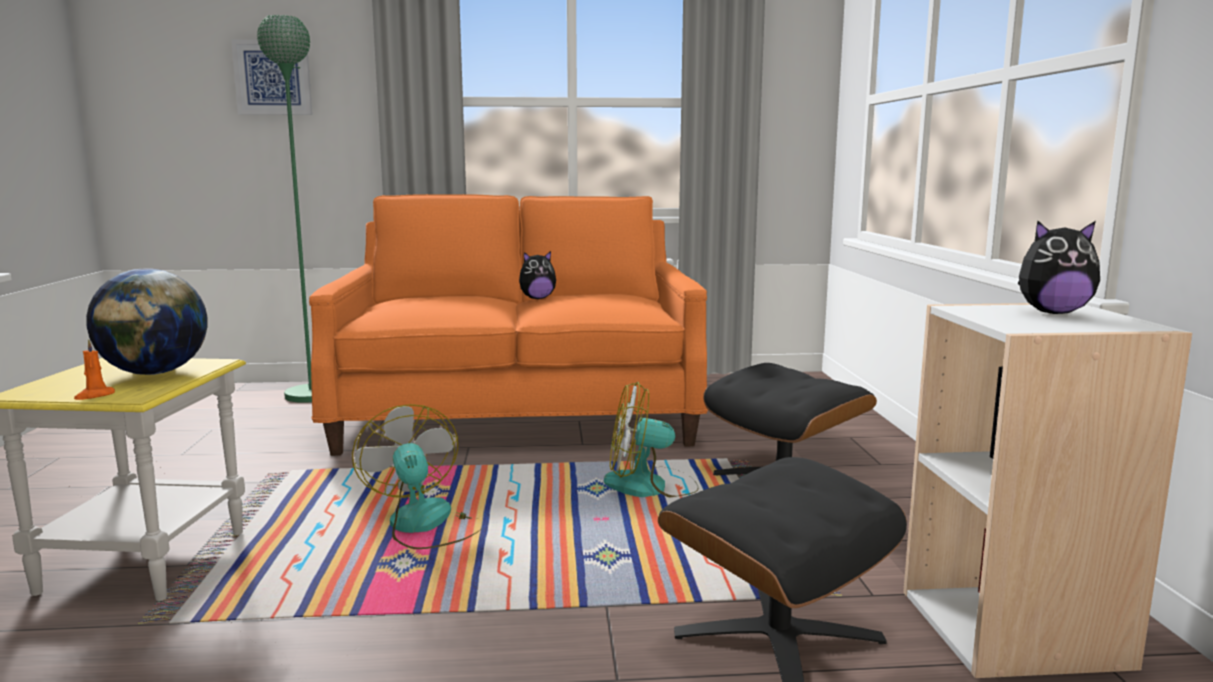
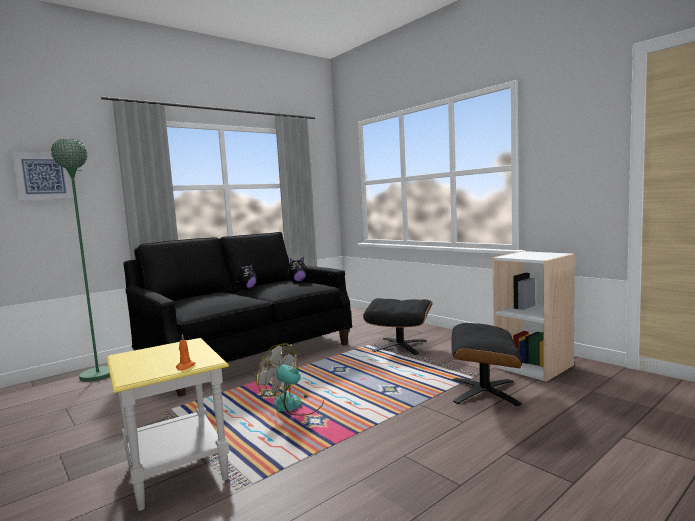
camera: 35 degrees left, 5 degrees down
(155, 373) = (177, 352): globe -> none
(518, 415) = (244, 353): orange sofa -> black sofa
(650, 487) = (358, 362): fan -> none
(1052, 313) = (530, 254): plush toy -> plush toy (297, 282)

